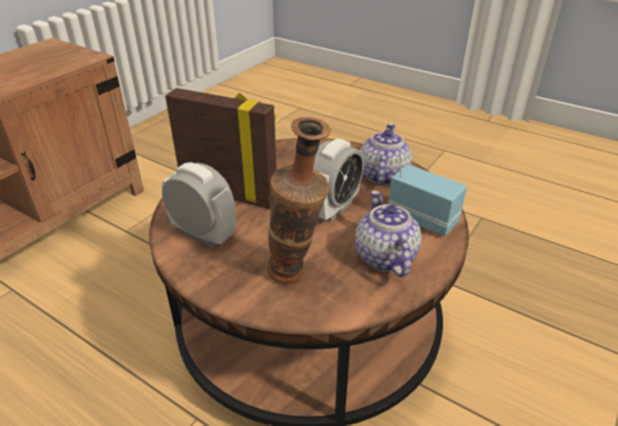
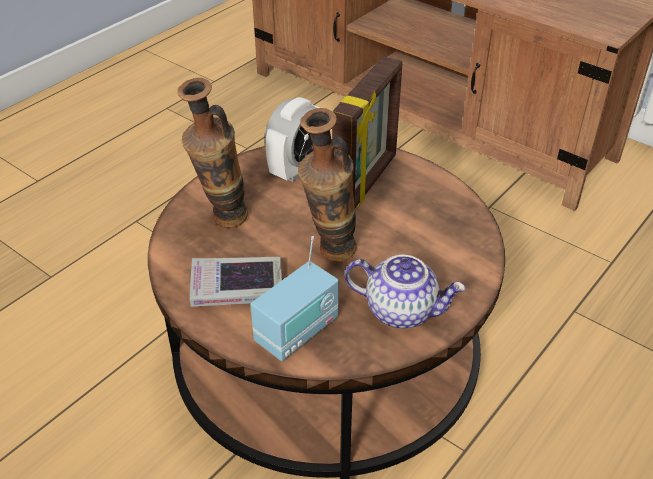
camera: 95 degrees right, 5 degrees up
(333, 208) = (329, 257): alarm clock -> vase
(384, 256) = (237, 287): teapot -> book

